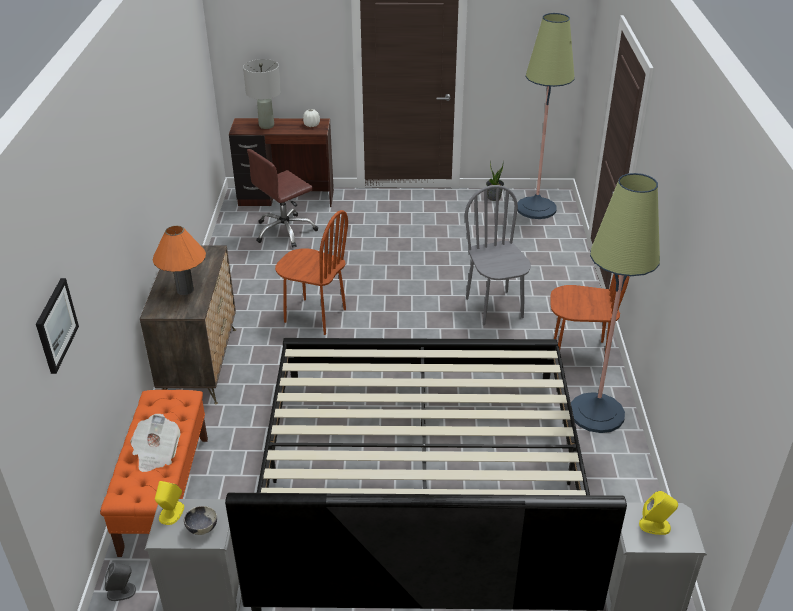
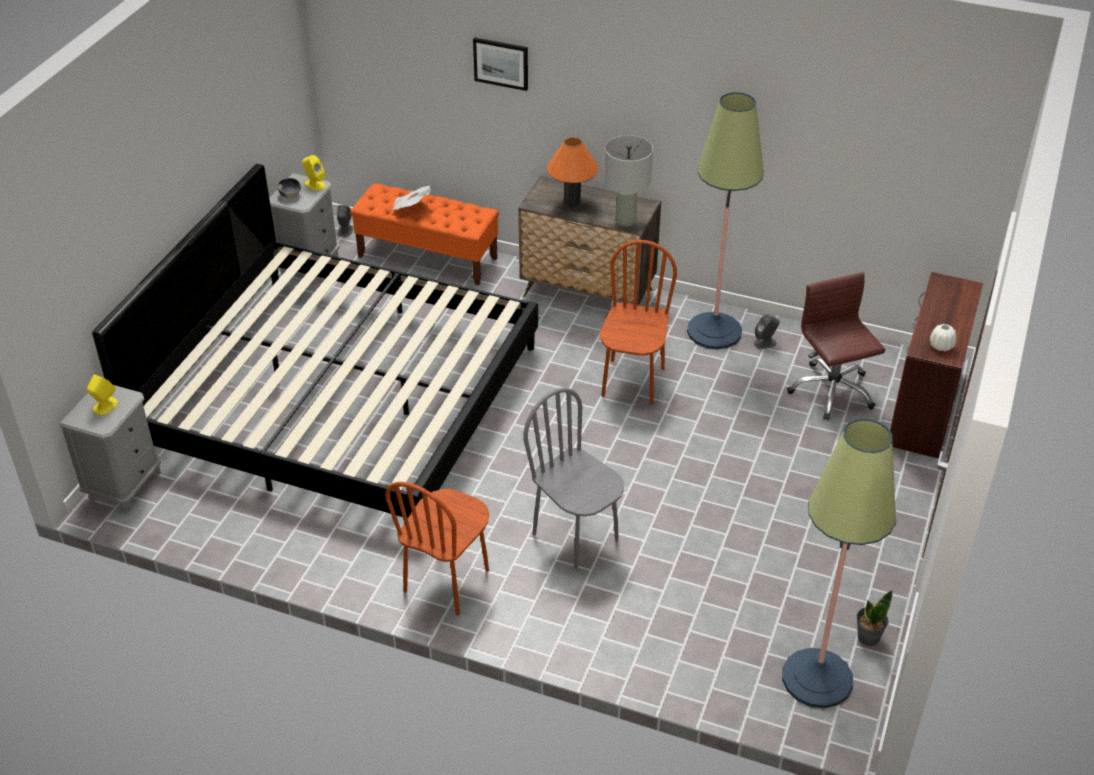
camera: 110 degrees right, 5 degrees up
(55, 325) = (392, 44): picture -> picture (501, 63)
(239, 264) = (765, 342): none -> grey speaker
(266, 125) = (949, 306): grey table lamp -> grey table lamp (626, 221)
(315, 316) = (632, 382): brown chair -> brown chair turned 150 degrees clockwise
(494, 308) = (576, 536): grey chair -> grey chair turned 135 degrees counterclockwise
(596, 413) = (345, 554): floor lamp -> floor lamp (714, 331)

